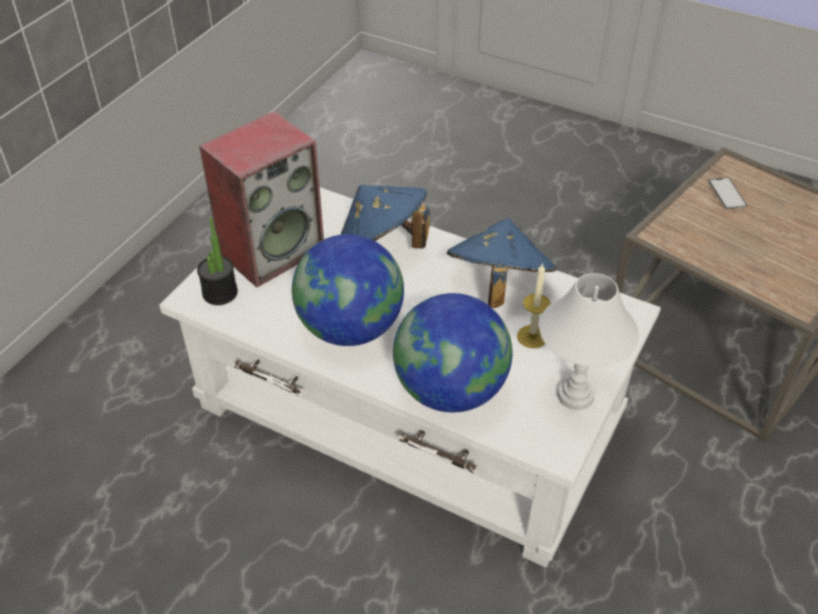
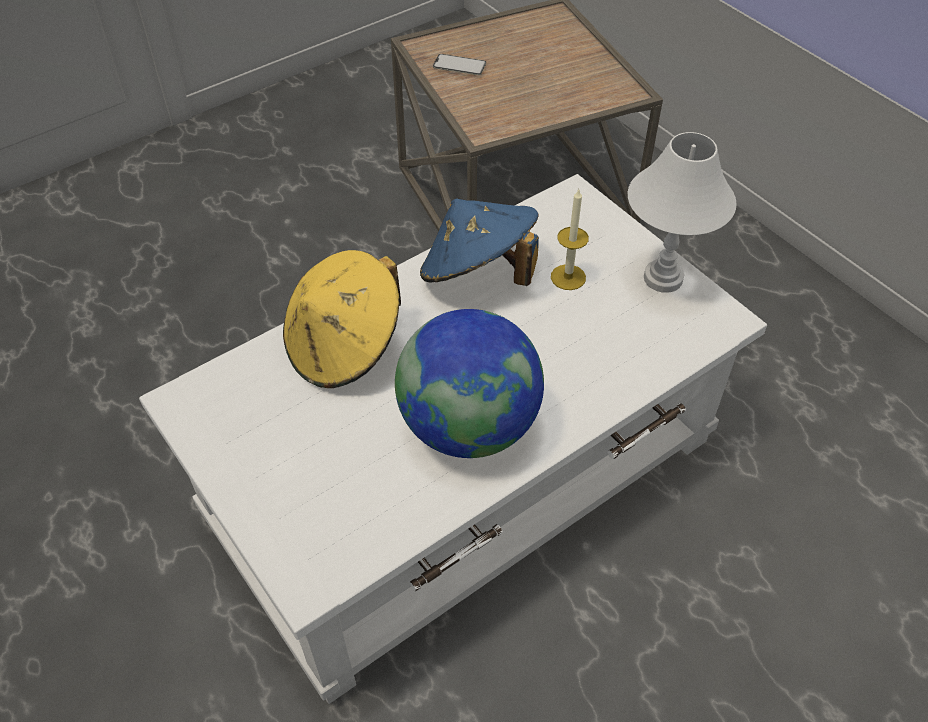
camera: 65 degrees left, 5 degrees up
(220, 293) = (321, 547): potted plant -> none
(272, 250) = (277, 461): speaker -> none
(382, 244) = (344, 347): blue hat -> yellow hat
(450, 390) = (611, 371): globe -> none

